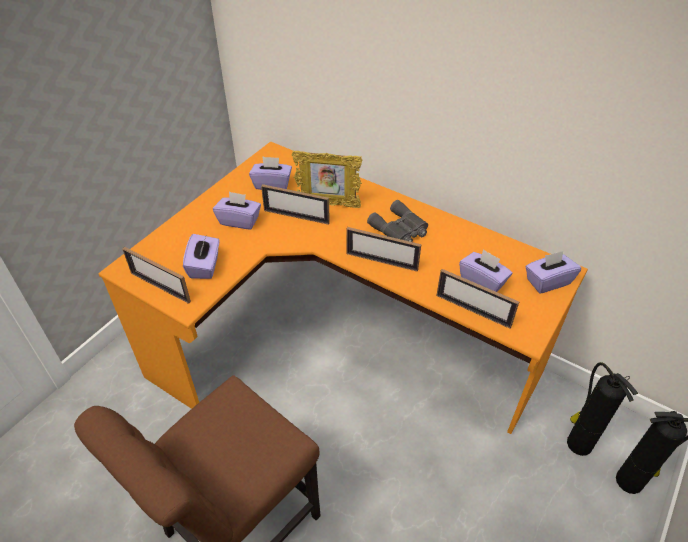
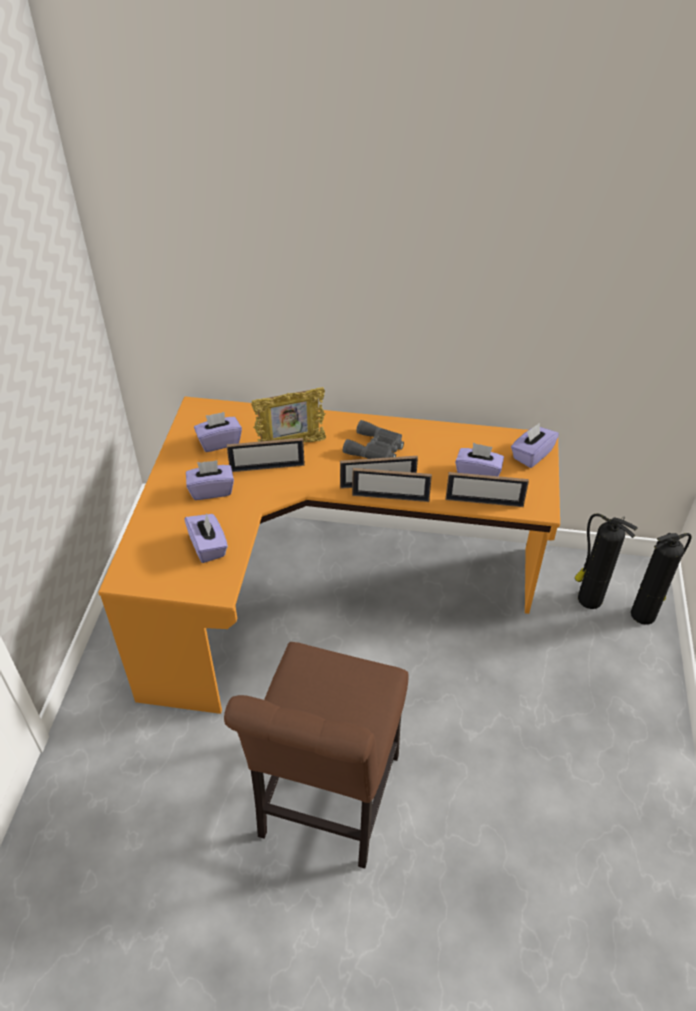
camera: 25 degrees left, 0 degrees up
(160, 287) = (177, 582): picture frame -> picture frame (390, 497)

